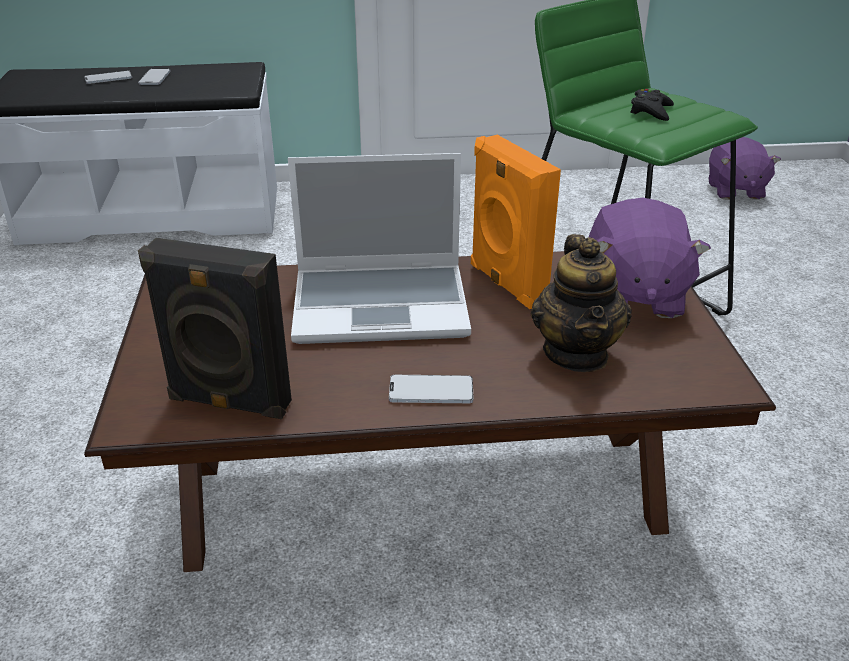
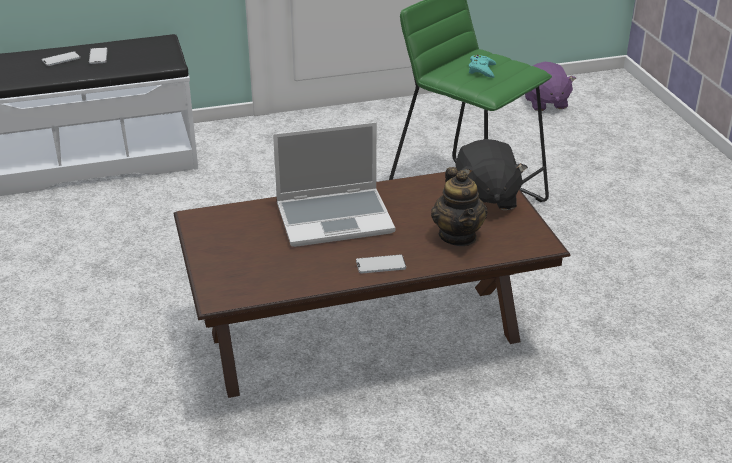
camera: 10 degrees left, 0 degrees up
(228, 403) = (268, 283): black speaker -> none
(505, 284) = (407, 198): orange speaker -> none
(633, 296) = (485, 198): purple plush toy -> black plush toy
(651, 111) = (482, 70): black game controller -> turquoise game controller

